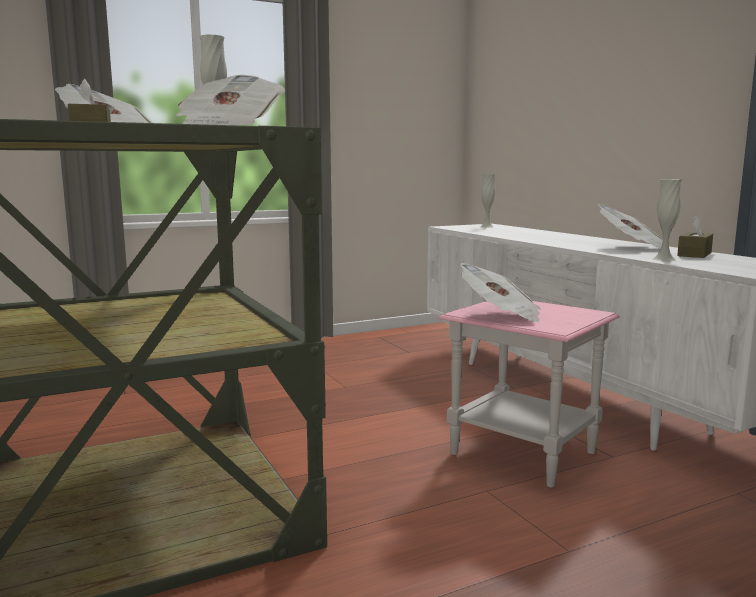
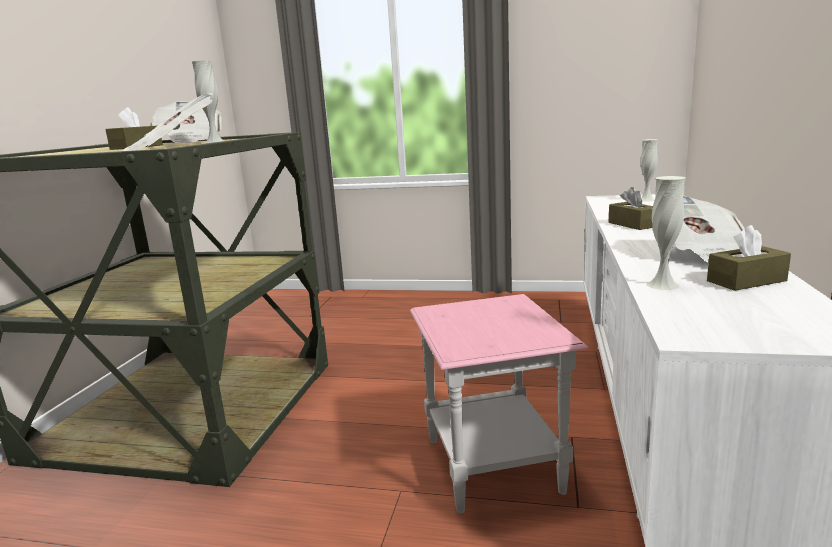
camera: 40 degrees right, 5 degrees up
(501, 315) = (453, 320): newspaper -> none
(532, 238) = (632, 224): none -> brown tissue box

